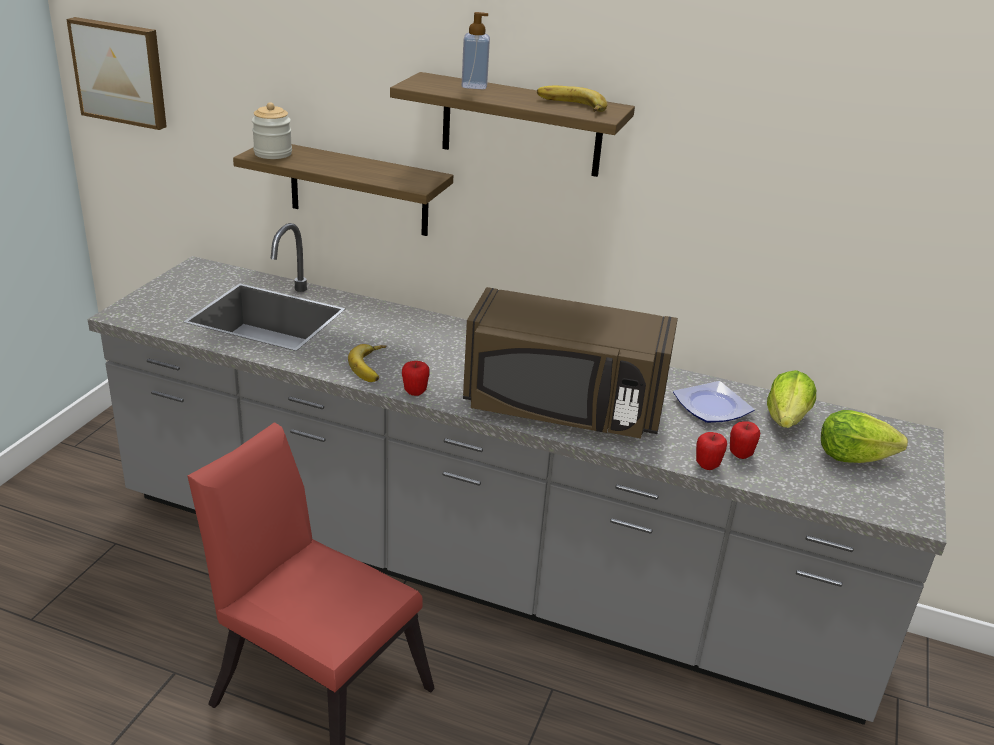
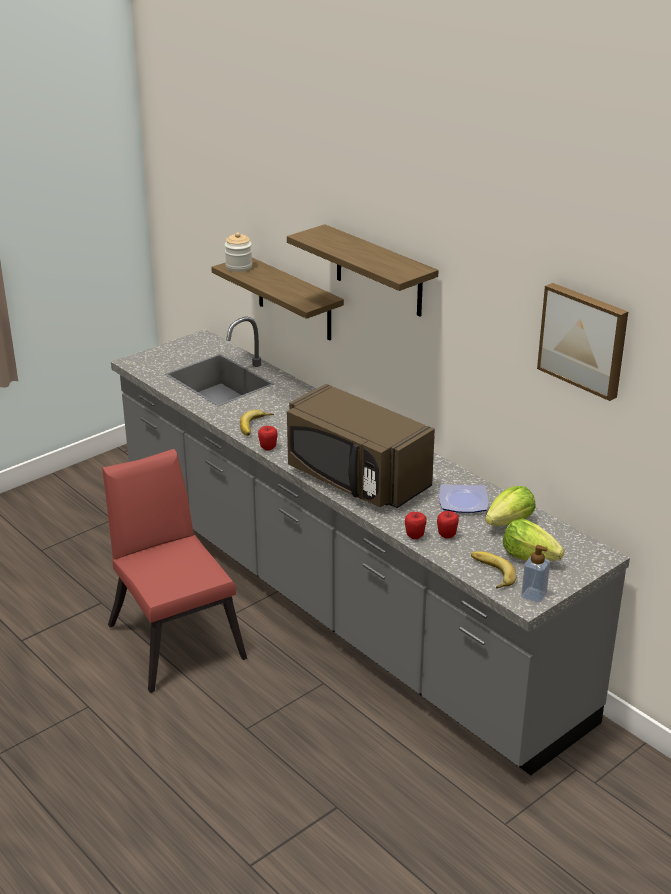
camera: 30 degrees right, 0 degrees up
(121, 72) = (175, 195): picture -> picture (584, 339)
(474, 86) = (344, 240): soap dispenser -> soap dispenser (533, 595)
(570, 106) = (388, 265): banana -> banana (490, 573)

